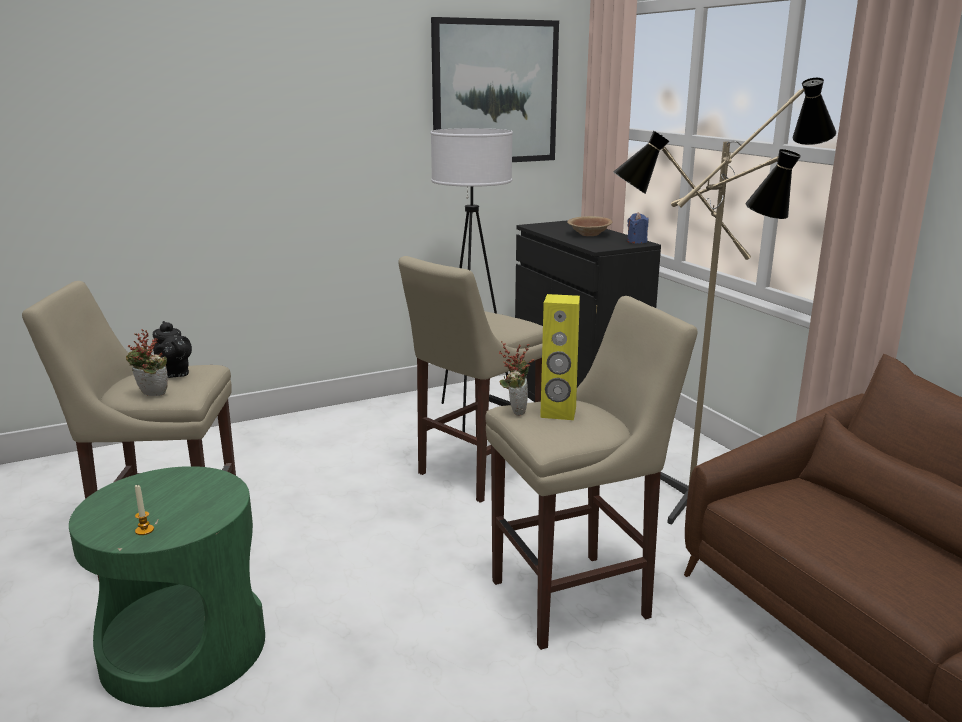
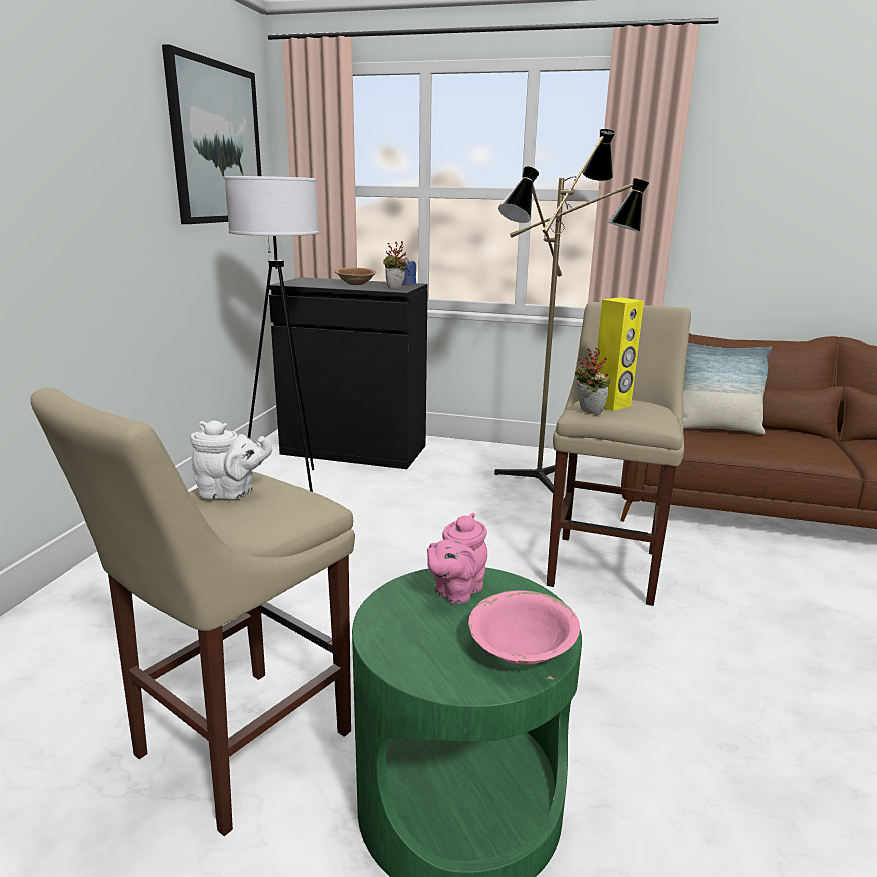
camera: 50 degrees left, 0 degrees up
(144, 530) = (521, 650): candle -> pink bowl
(150, 395) = (275, 519): potted plant -> potted plant (395, 288)
(174, 374) = (231, 493): black teapot -> white teapot
(200, 488) = (455, 591): none -> pink teapot
(475, 473) = (382, 525): beige stool -> none
(845, 511) = (714, 429): none -> pillow

